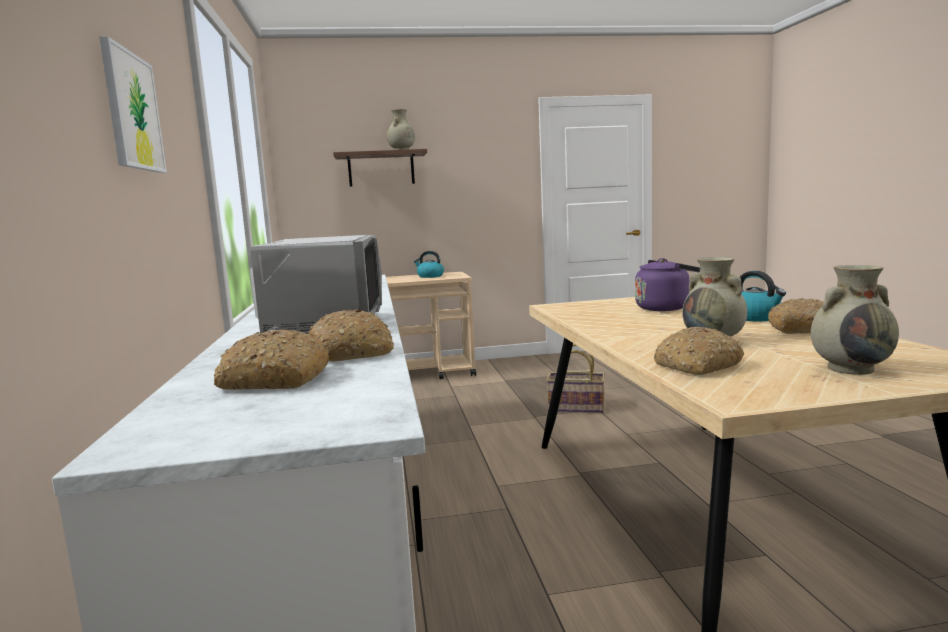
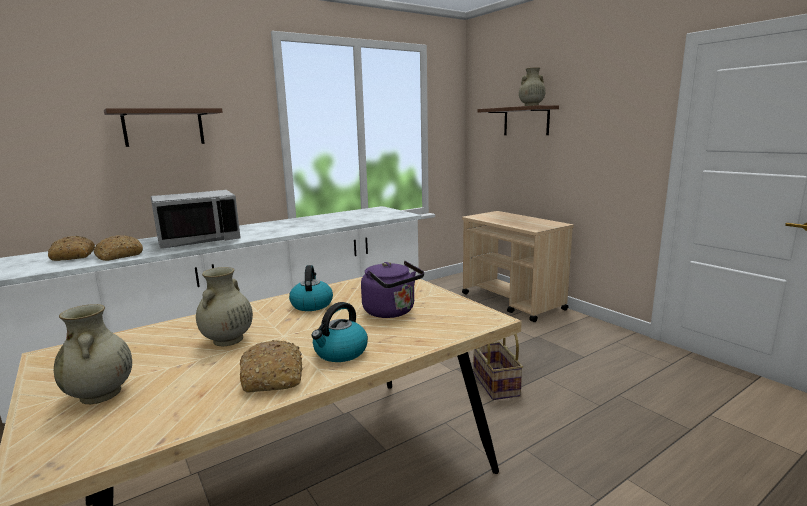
camera: 65 degrees right, 5 degrees up
(132, 111) = (164, 127): picture -> shelf
(430, 276) = (528, 222): kettle -> kettle (311, 304)
(697, 366) = (146, 339): bread -> none

